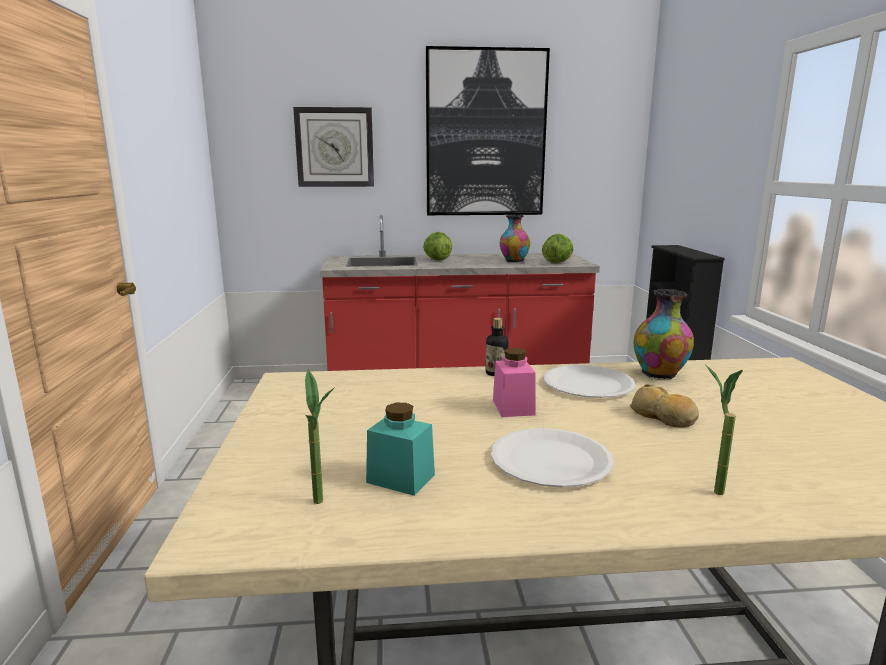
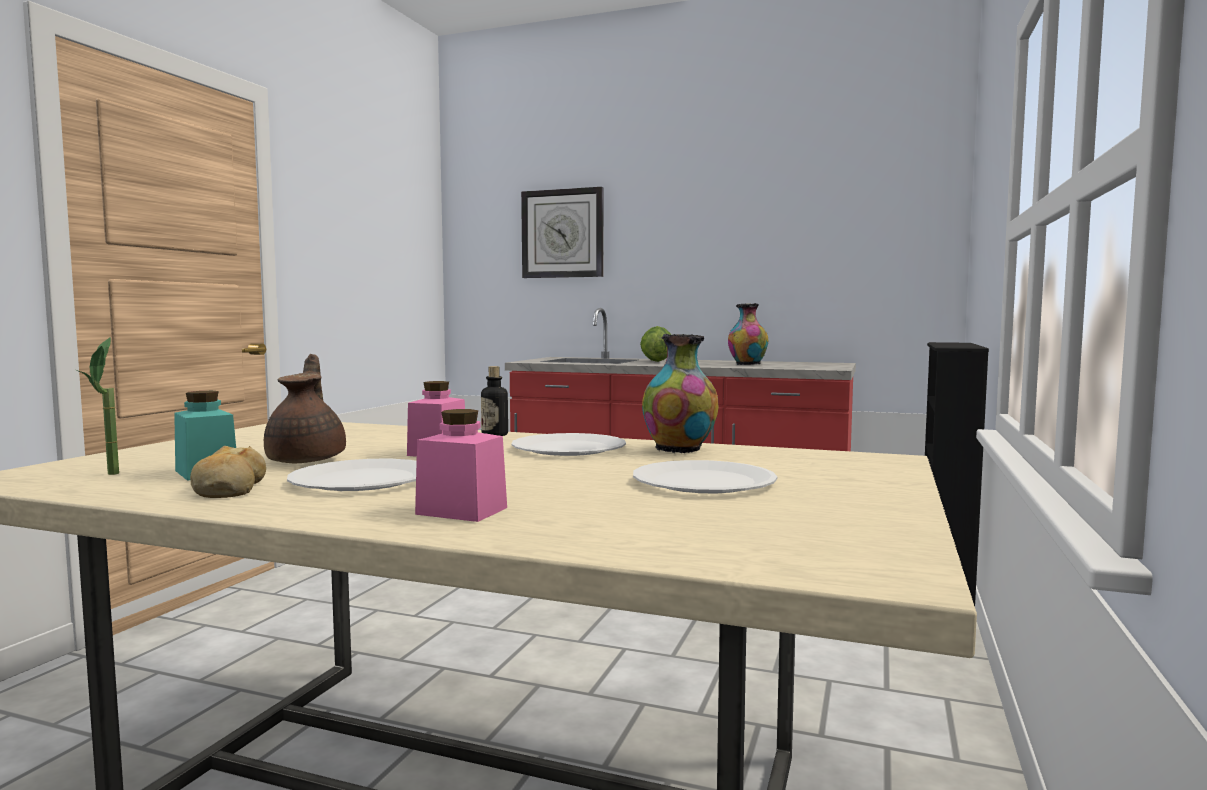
camera: 25 degrees right, 10 degrees down
(439, 439) = (308, 459): none -> brown teapot
(485, 134) = (737, 210): picture -> none
(557, 262) = (802, 367): lettuce -> none
(663, 417) = (576, 472): bread -> bread (229, 488)
(711, 487) = (462, 511): potted plant -> pink jar
(757, 413) = (703, 482): none -> white plate

